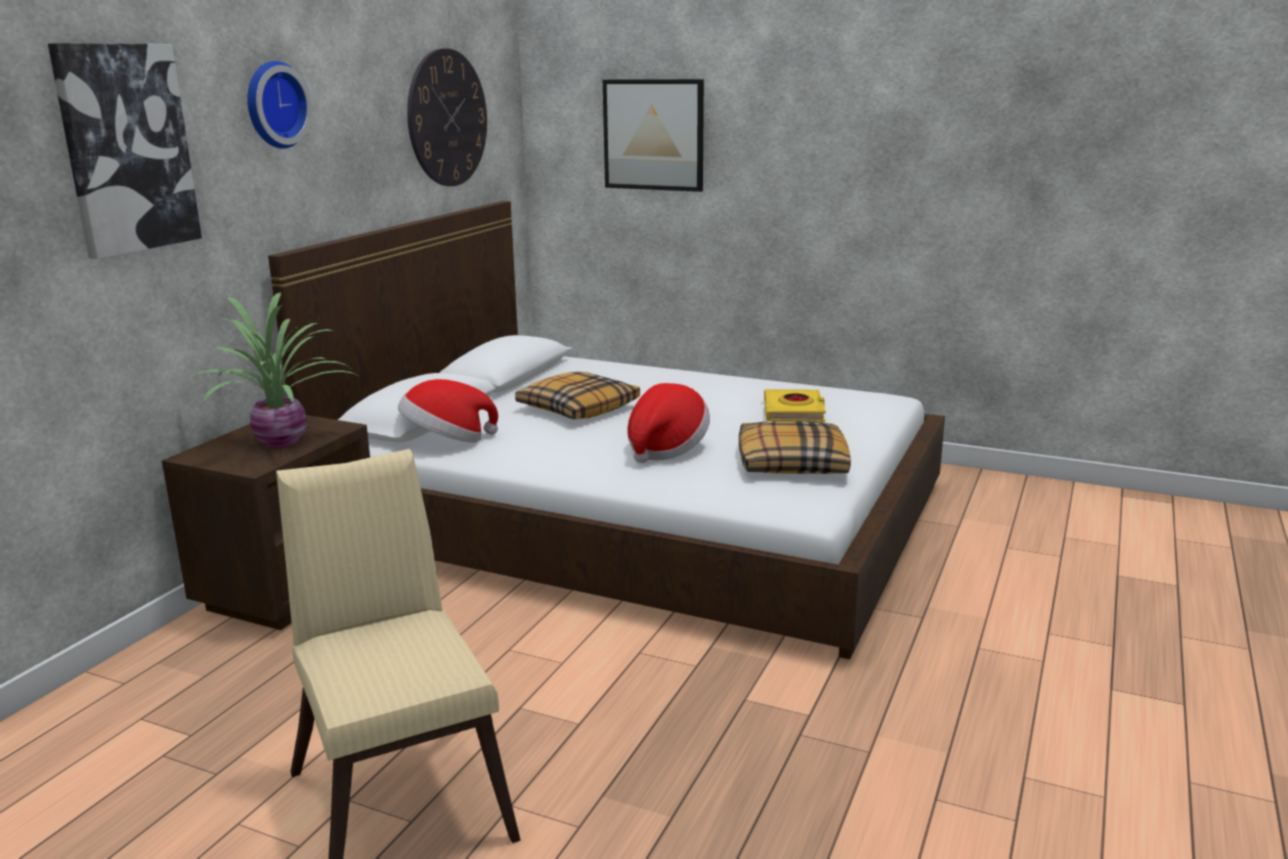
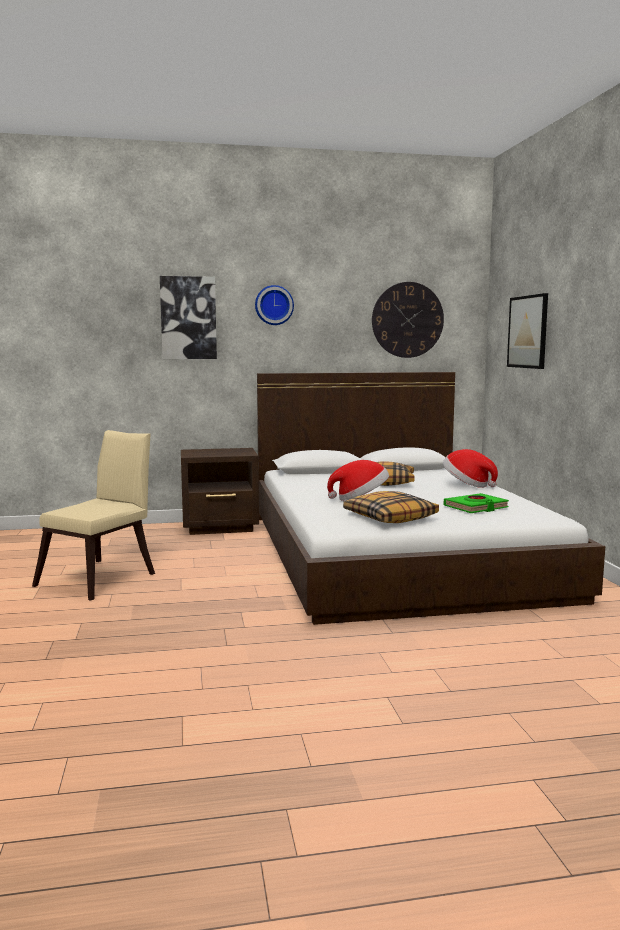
camera: 55 degrees right, 10 degrees down
(283, 440) = (221, 453): potted plant -> none
(447, 441) = (300, 477): hat -> hat (467, 485)
(794, 411) = (476, 507): yellow book -> green book

